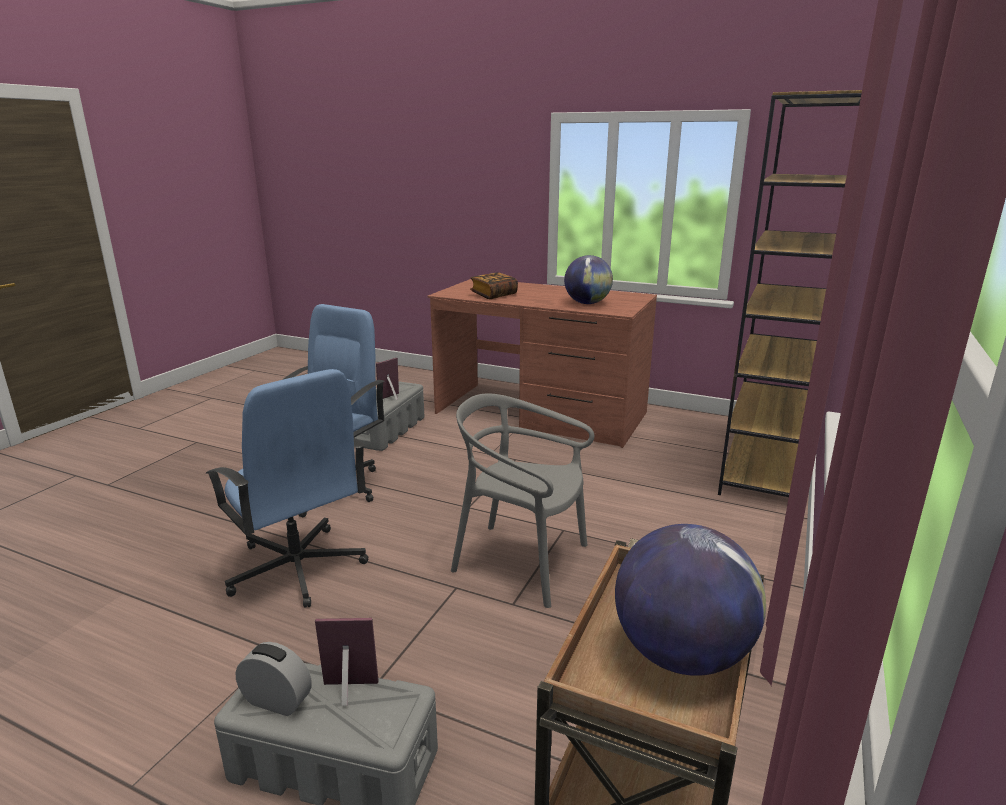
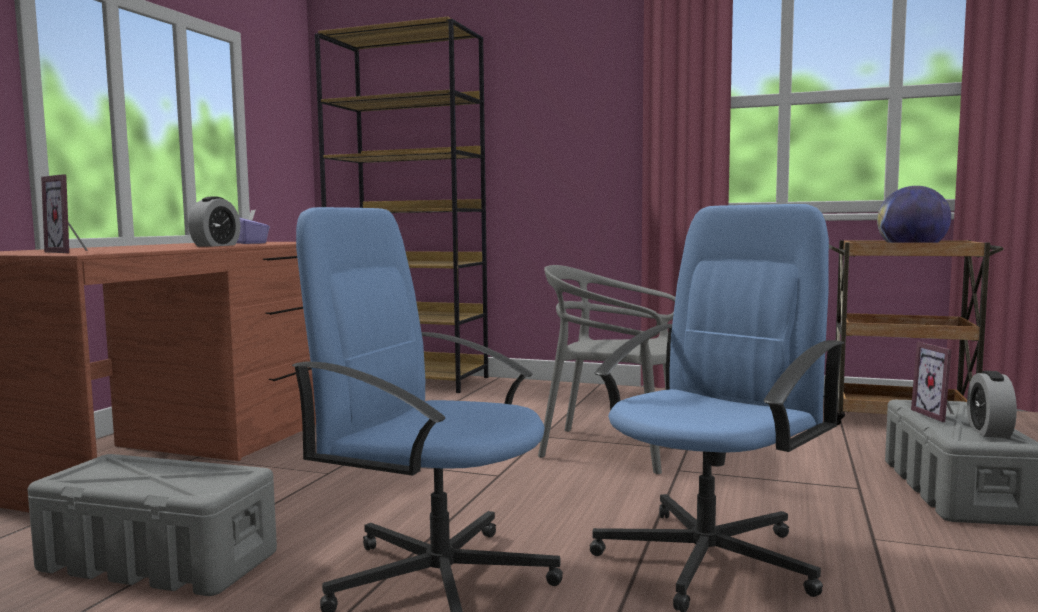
camera: 95 degrees left, 15 degrees down
(392, 398) = (179, 466): picture frame -> picture frame (70, 252)
(494, 295) = (138, 249): book -> none
(521, 561) = (612, 449): grey chair -> grey chair turned 90 degrees clockwise
(541, 301) = (216, 245): none -> alarm clock
(587, 303) = (250, 243): globe -> purple tissue box

